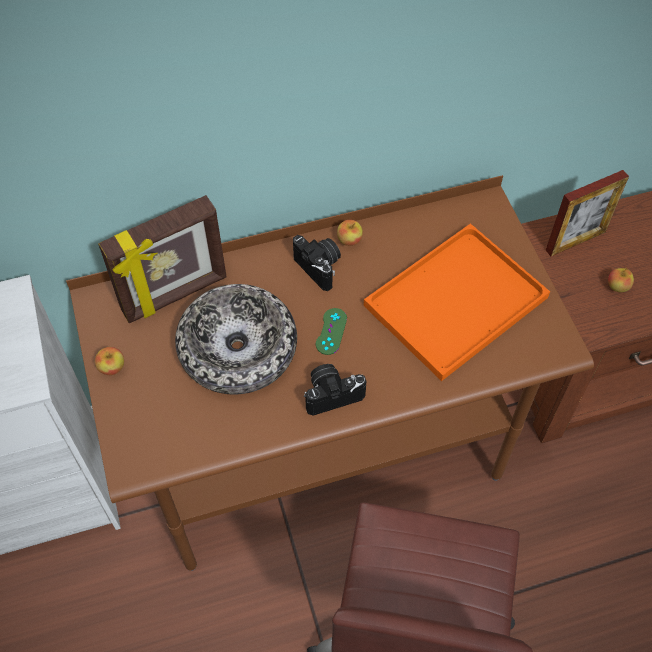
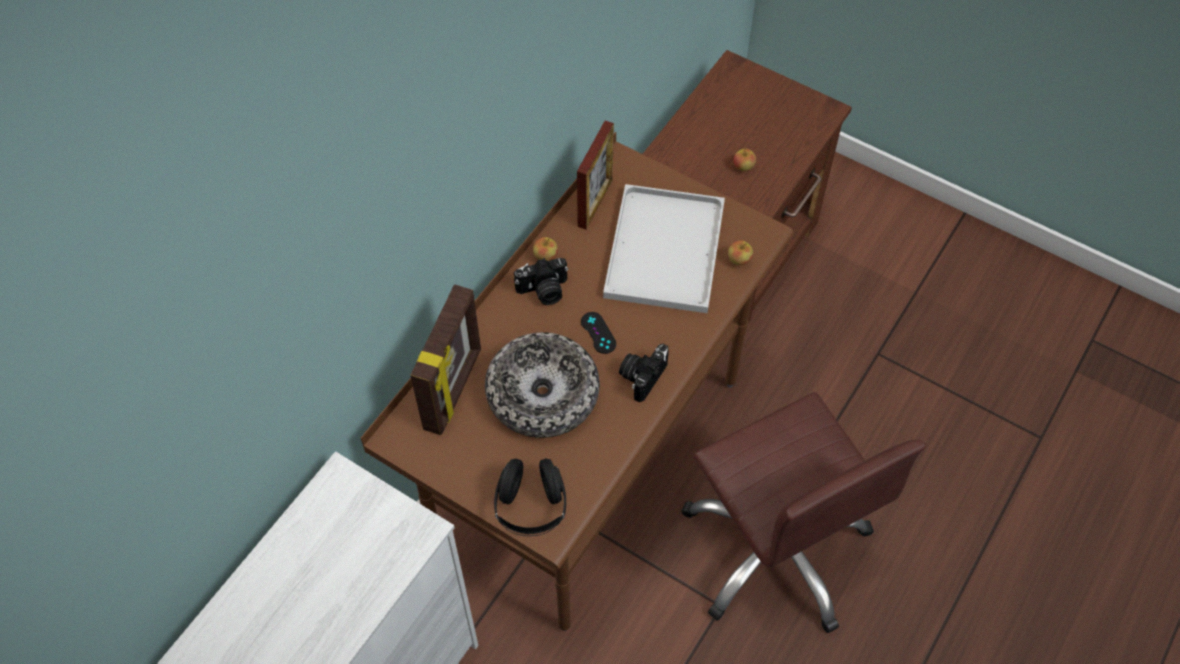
camera: 40 degrees left, 0 degrees up
(112, 368) = (462, 476): apple -> apple (739, 260)
(137, 433) = (531, 507): none -> black headphones
(320, 267) = (543, 291): camera -> camera turned 150 degrees clockwise
(331, 331) = (598, 333): green game controller -> black game controller
(457, 299) = (663, 247): orange tray -> white tray
(575, 241) = (685, 151): picture frame -> picture frame (595, 203)

